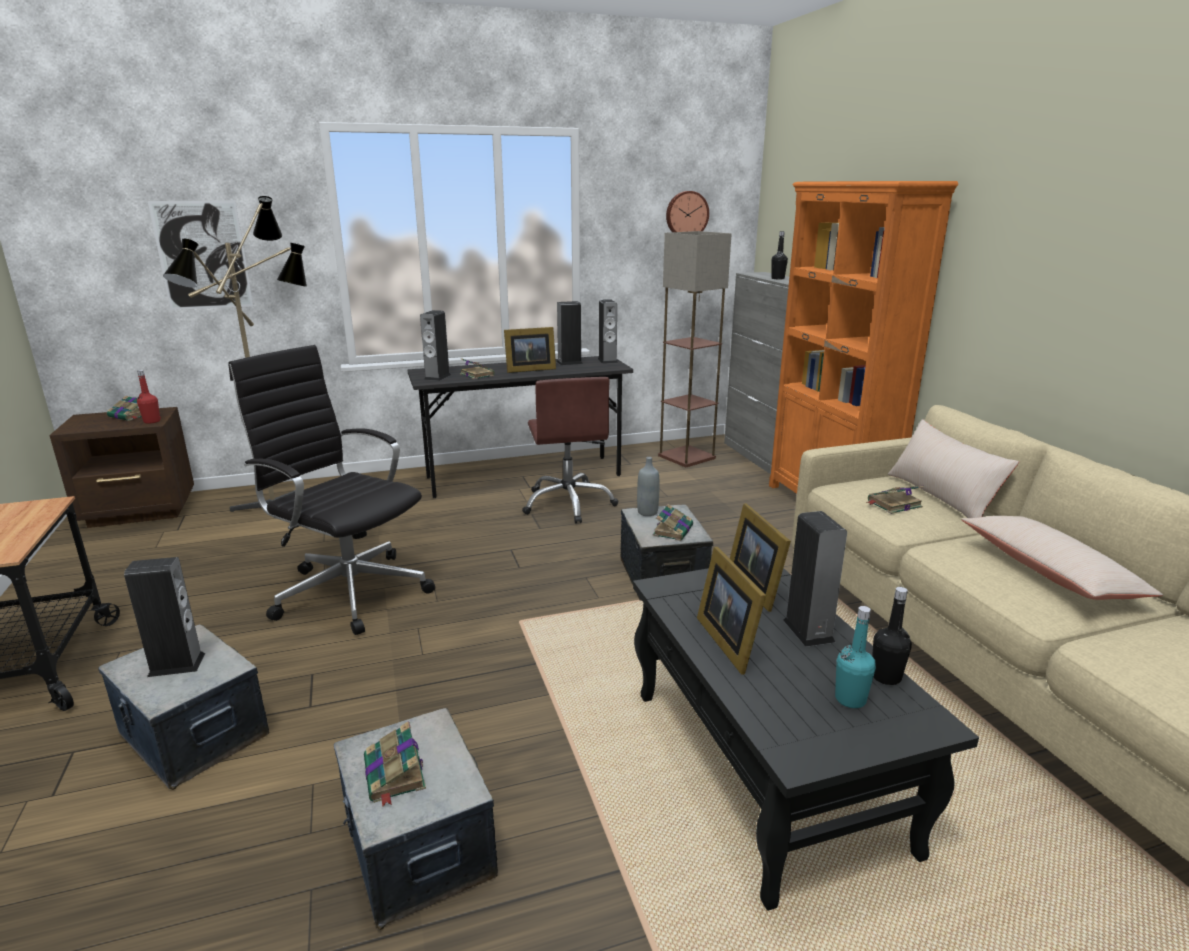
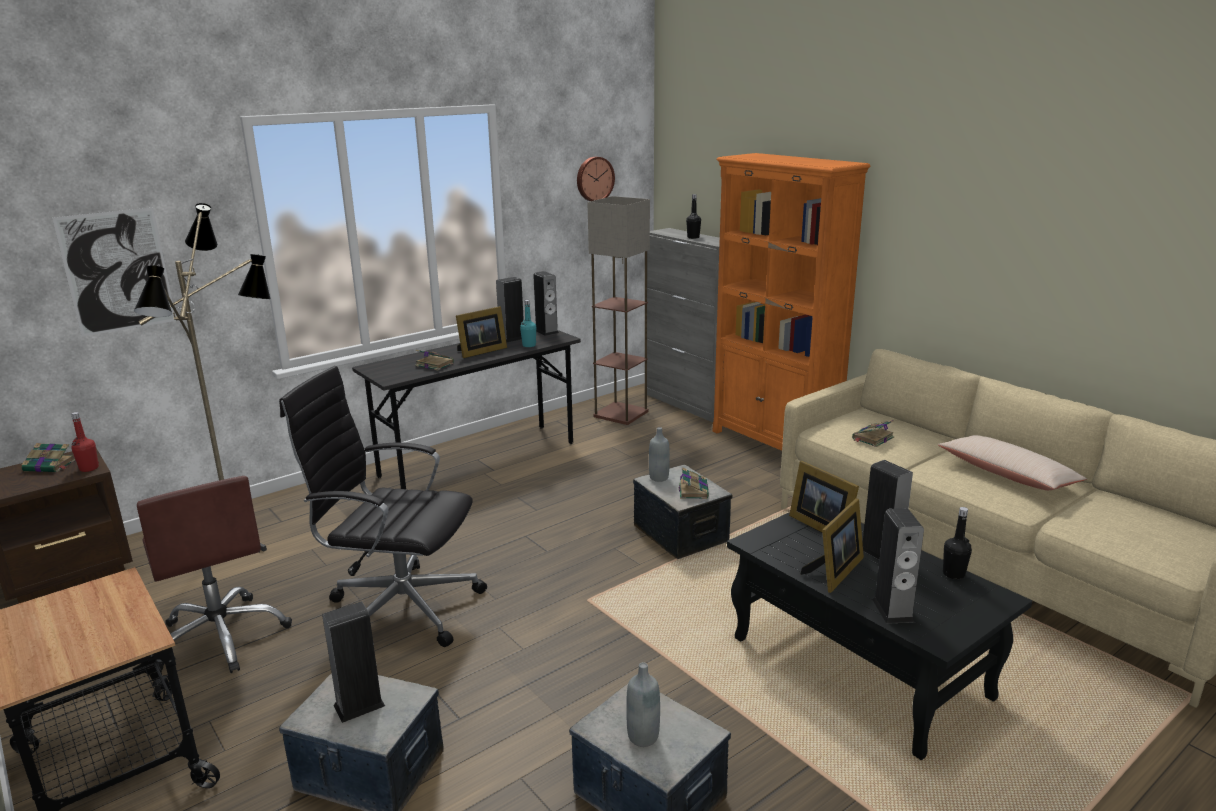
camera: 20 degrees left, 0 degrees up
(395, 775) = (643, 737): book -> grey bottle
(437, 377) = (396, 372): speaker -> speaker (892, 610)
(569, 503) = (545, 480): brown office chair -> brown office chair (222, 637)
(729, 640) = (835, 572): picture frame -> picture frame turned 105 degrees counterclockwise
(850, 699) = (942, 595): turquoise bottle -> turquoise bottle (529, 345)
(942, 496) = (900, 425): beige pillow -> none

